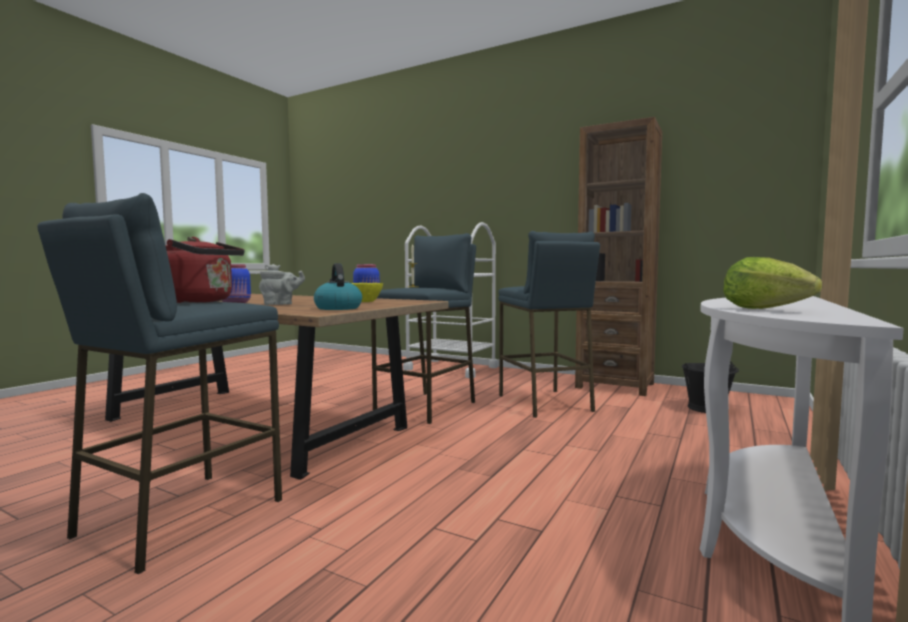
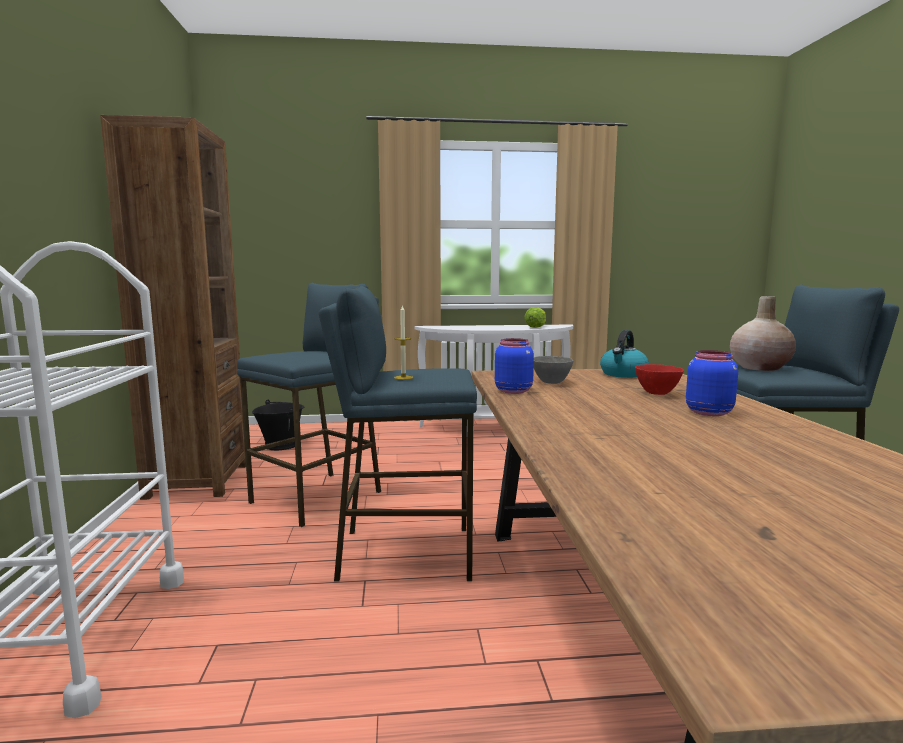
camera: 125 degrees left, 5 degrees up
(201, 302) = (760, 367): red kettle -> beige vase
(280, 304) = (658, 393): grey teapot -> red bowl
(366, 302) = (550, 382): yellow bowl -> grey bowl

